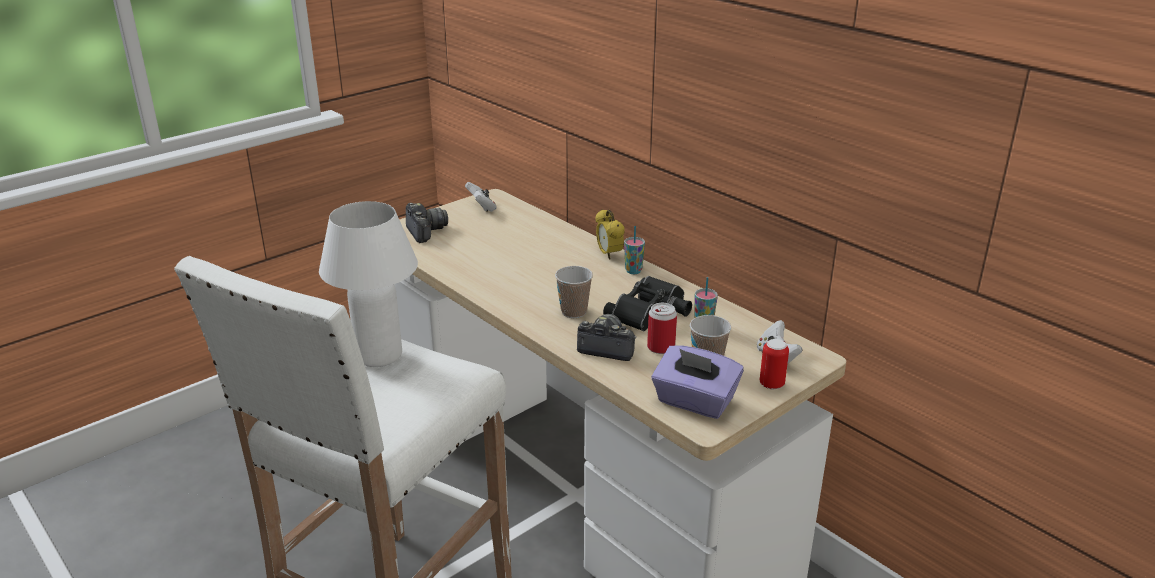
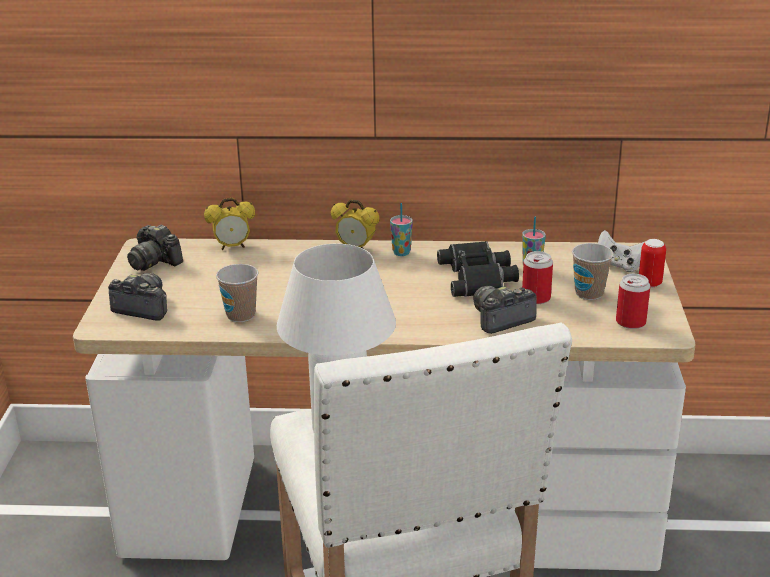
camera: 45 degrees left, 0 degrees up
(482, 208) = (154, 261): white game controller -> camera
(539, 219) = (232, 247): none -> alarm clock
(574, 312) = (422, 306): cup -> cup (241, 315)
(694, 402) = (630, 322): purple tissue box -> can

